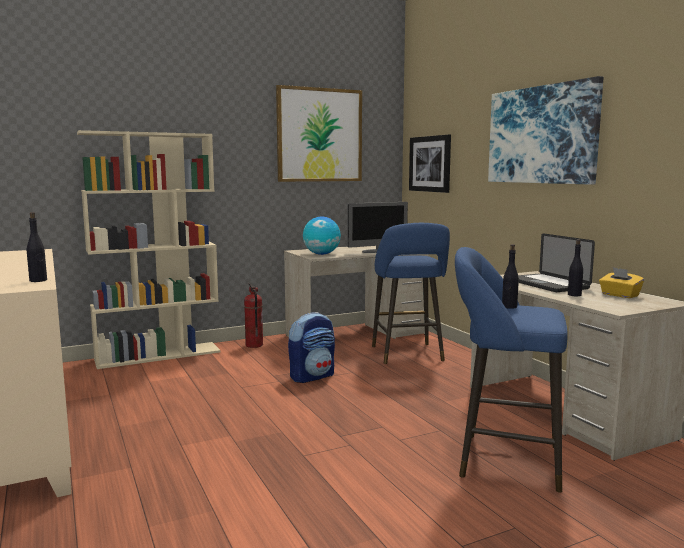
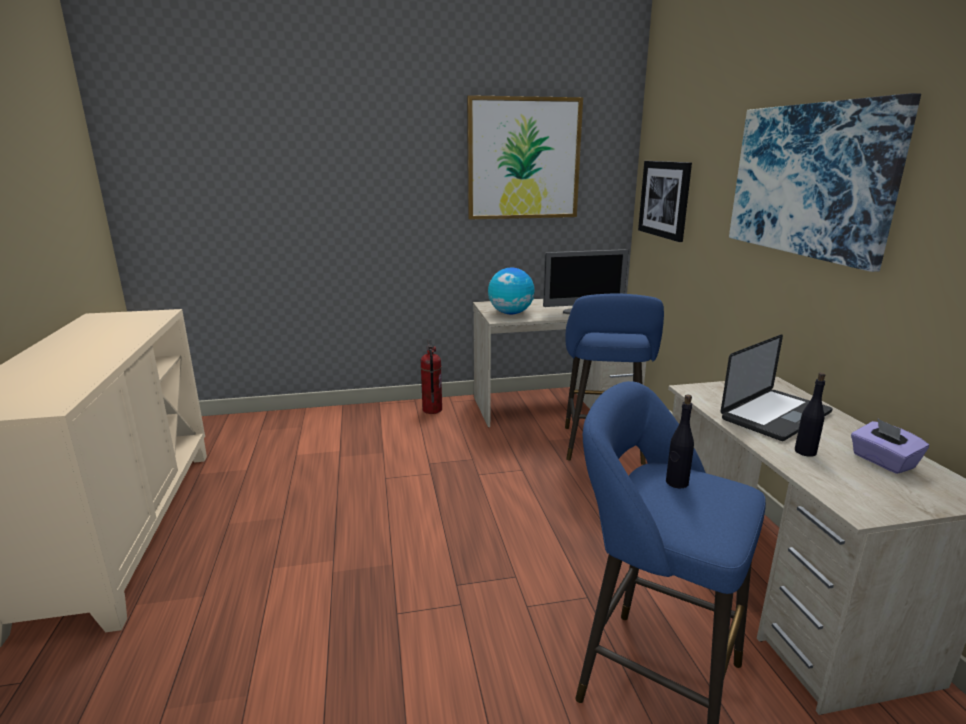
camera: 15 degrees right, 10 degrees up
(38, 280) = (73, 390): black bottle -> none
(159, 355) = (326, 414): beige bookcase -> none
(312, 376) = (472, 471): backpack -> none
(547, 284) = (775, 416): laptop -> laptop turned 120 degrees counterclockwise
(619, 295) = (882, 461): yellow tissue box -> purple tissue box

